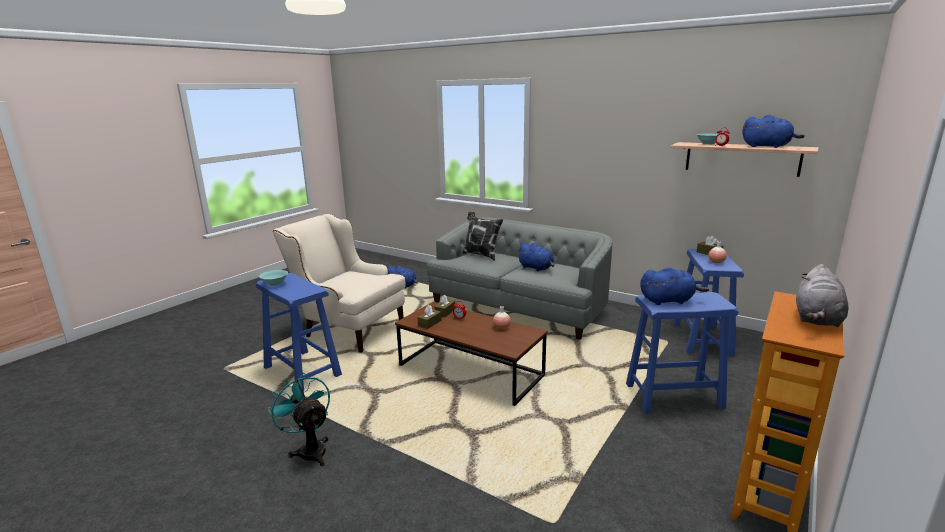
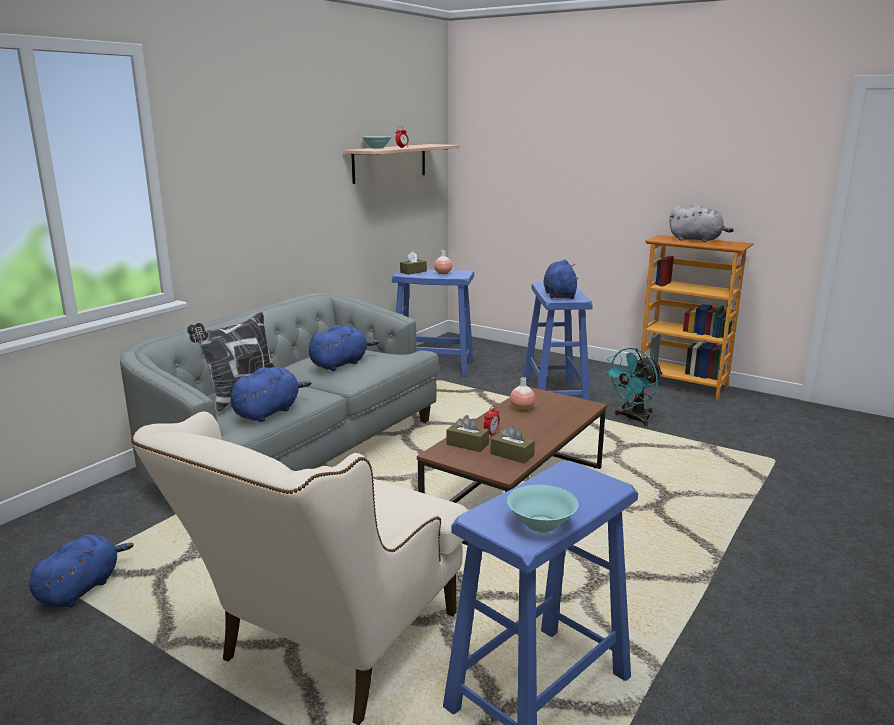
camera: 90 degrees left, 0 degrees up
(310, 449) = (771, 626): turquoise fan -> turquoise fan (632, 419)
(768, 146) = (418, 145): blue plush toy -> blue plush toy (268, 412)

